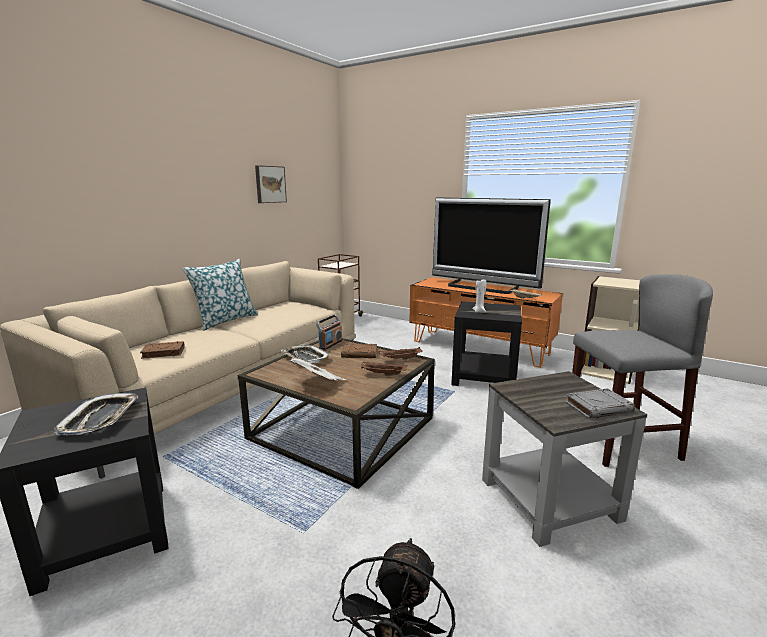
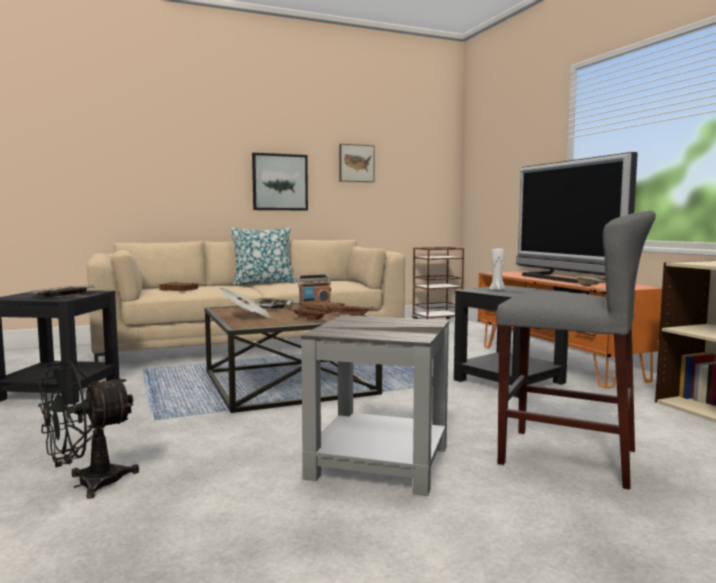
camera: 35 degrees right, 10 degrees down
(207, 208) = (280, 182): none -> picture
(598, 407) = (393, 334): grey book -> none

